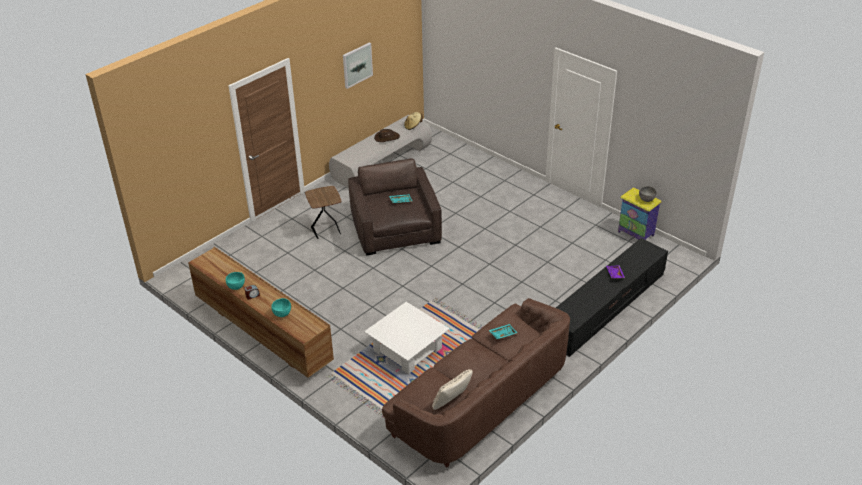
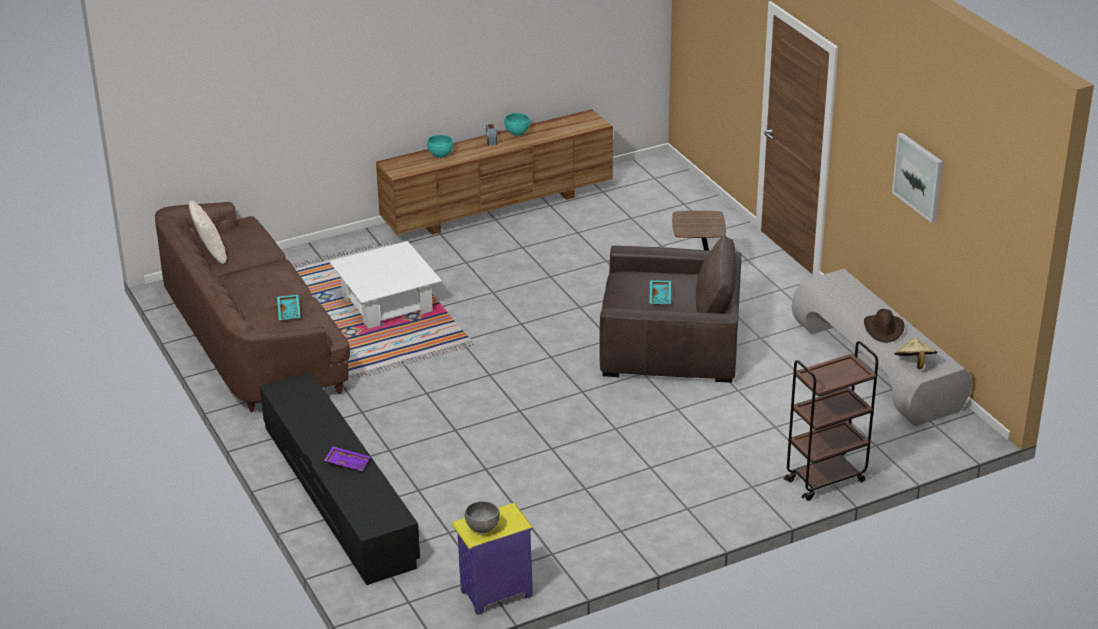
camera: 110 degrees right, 5 degrees down
(487, 162) = (825, 482): none -> brown cart

